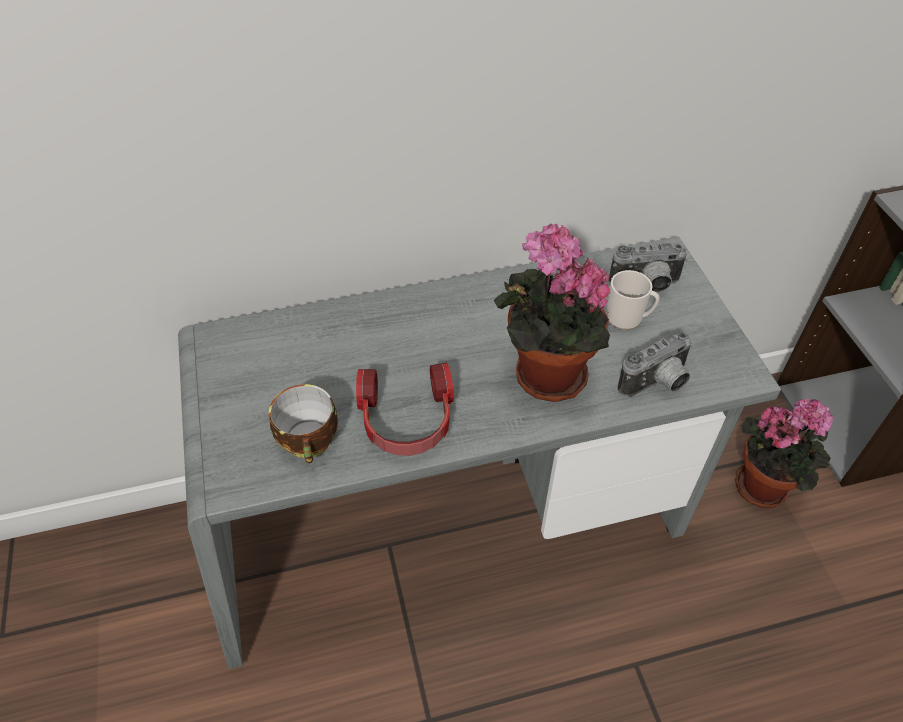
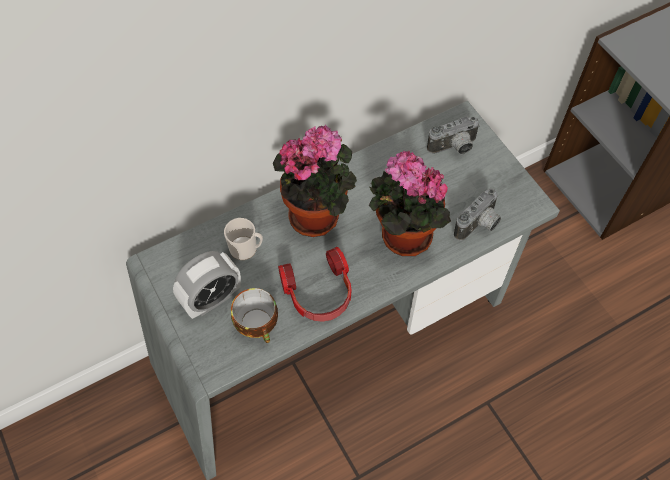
camera: 15 degrees left, 10 degrees up
(262, 397) = (212, 299): none -> alarm clock
(628, 318) = (447, 178): mug -> mug (246, 249)
(765, 485) = (550, 251): potted plant -> potted plant (318, 214)

